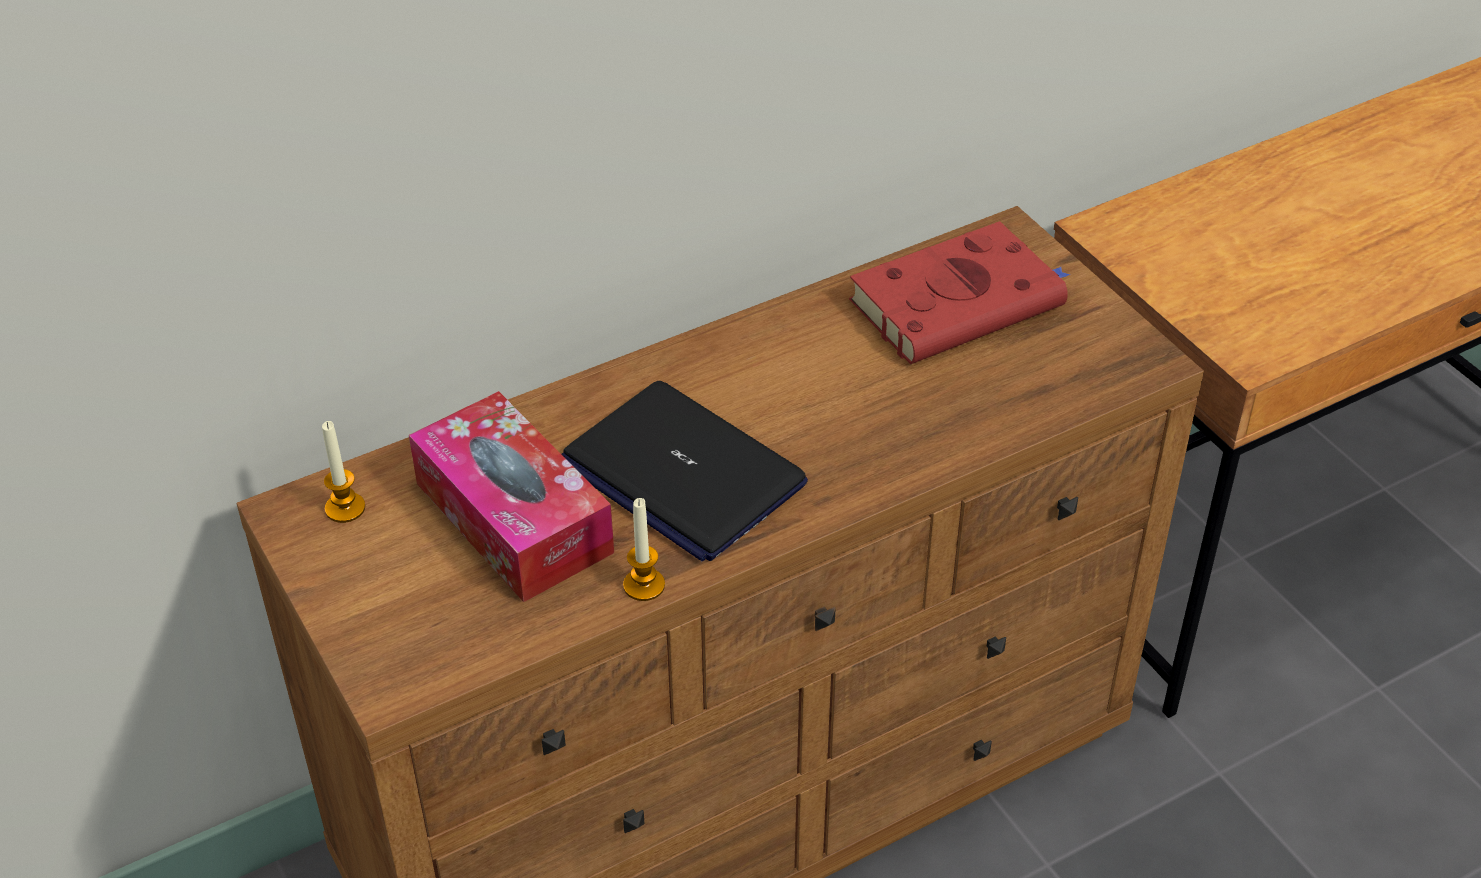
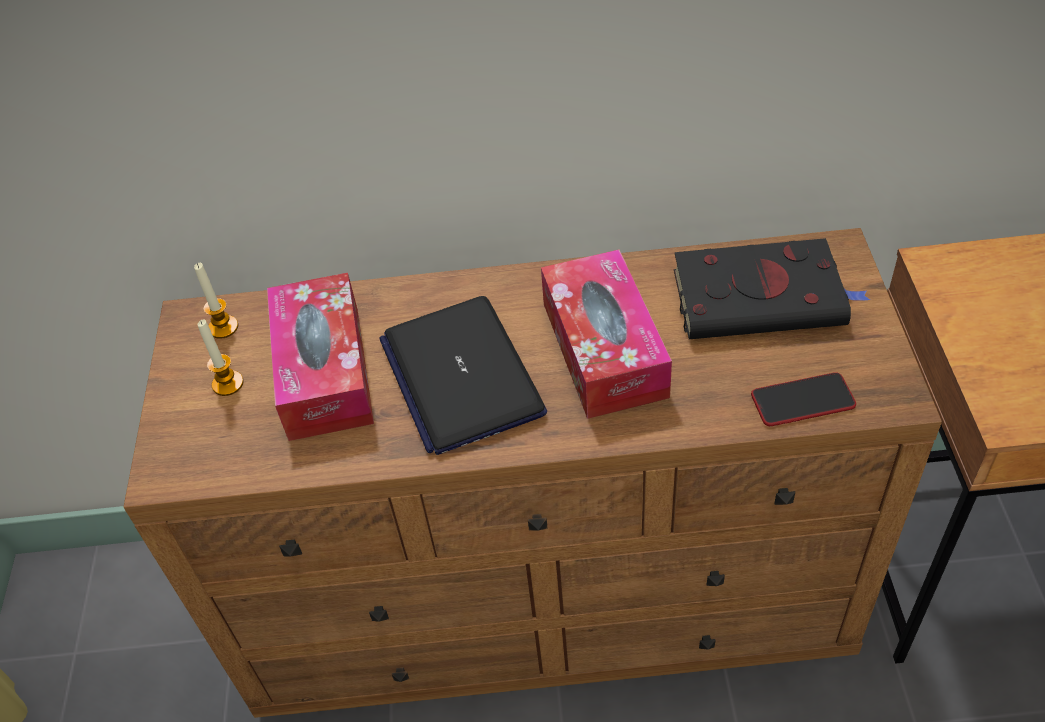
camera: 30 degrees right, 5 degrees up
(644, 585) = (377, 458): candle -> candle (228, 384)
(825, 400) = (604, 349): none -> tissue box
(961, 302) = (763, 298): red book -> black book
(1062, 390) = (802, 401): none -> phone

